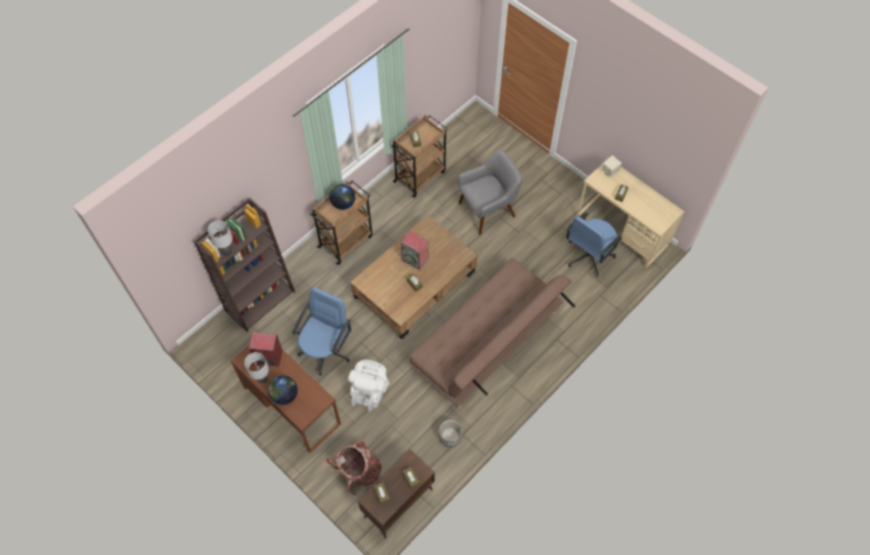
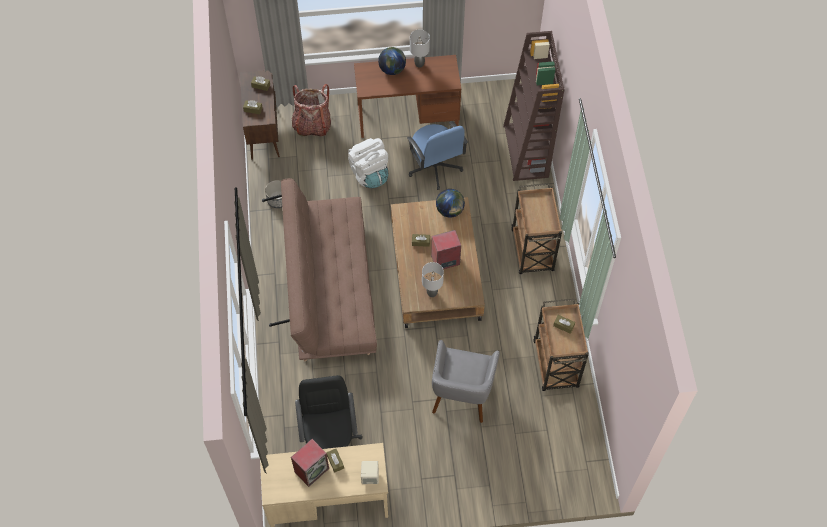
camera: 130 degrees right, 0 degrees up
(227, 251) = (534, 65): grey table lamp -> grey table lamp (432, 293)
(268, 357) = (435, 78): speaker -> speaker (312, 469)
(343, 203) = (539, 217): globe -> globe (450, 210)
(588, 256) = (330, 441): blue office chair -> black office chair

